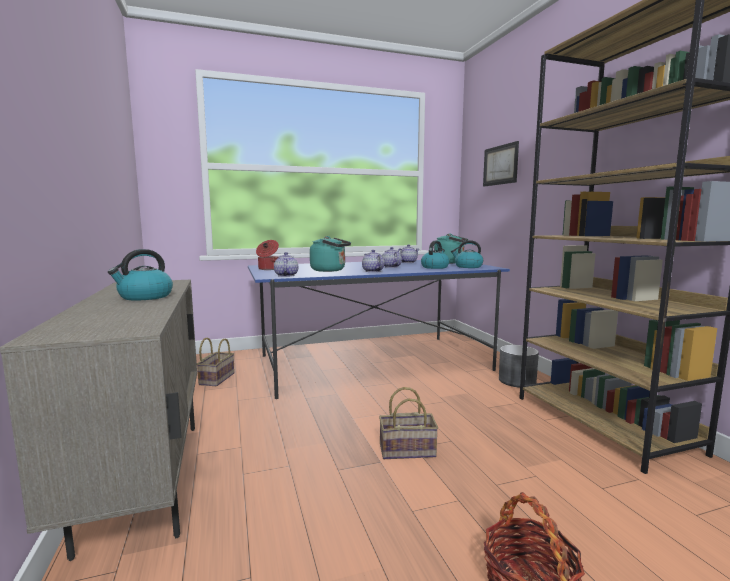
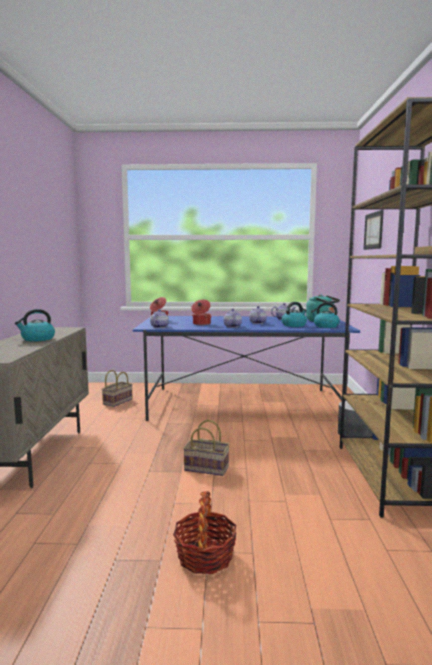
camera: 20 degrees right, 0 degrees up
(330, 270) = (201, 324): turquoise kettle -> cooking pot

